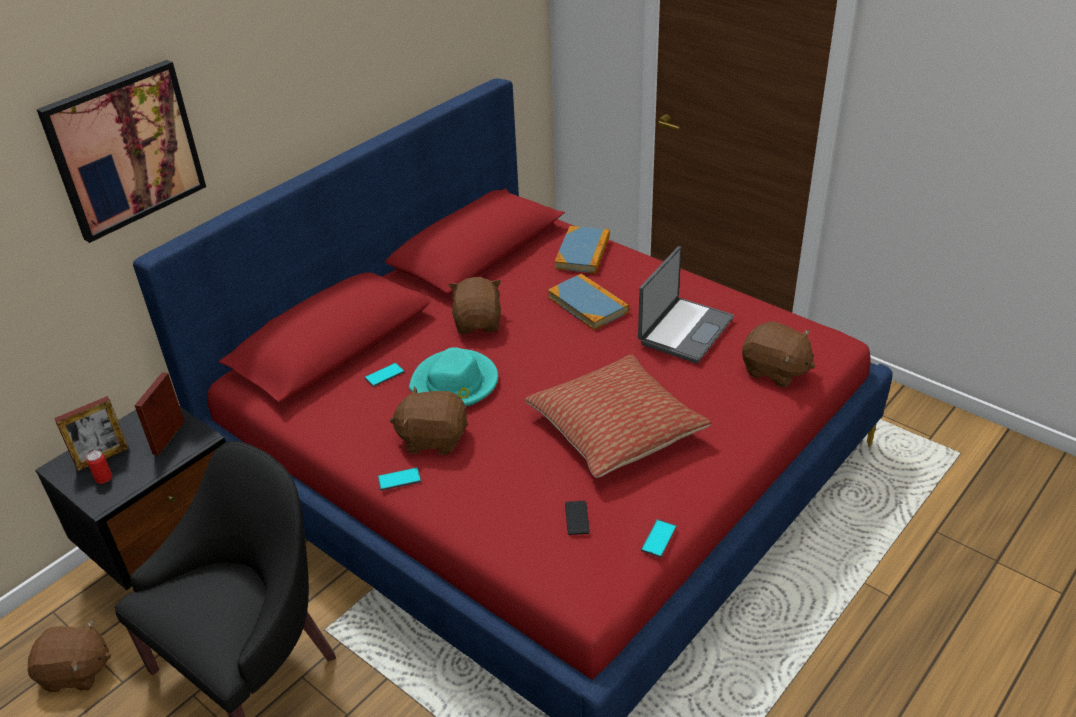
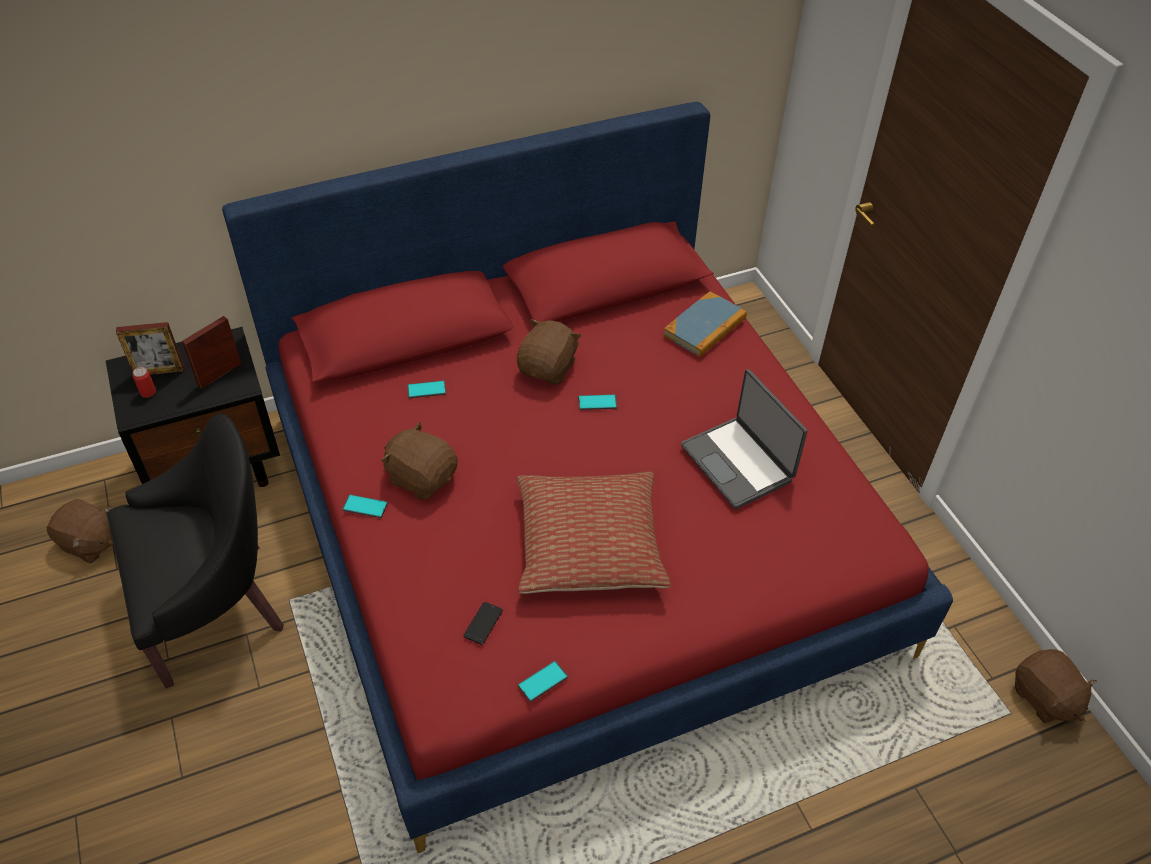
camera: 25 degrees right, 10 degrees up
(125, 149) = (229, 101): picture -> none
(455, 383) = (480, 427): turquoise hat -> none
(539, 332) = (597, 402): none -> phone
(588, 304) = (665, 391): book -> none
(684, 330) = (738, 462): laptop -> laptop turned 90 degrees clockwise
(775, 371) = (796, 551): brown plush toy -> brown plush toy (1044, 698)

